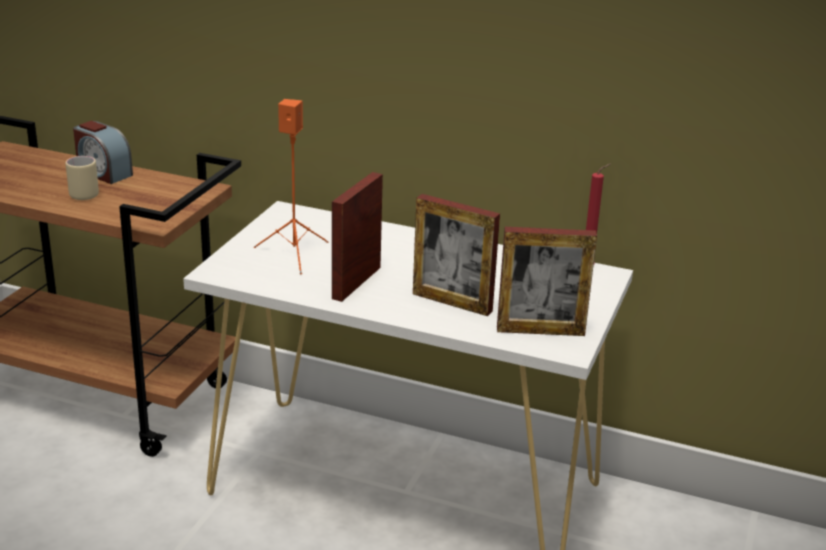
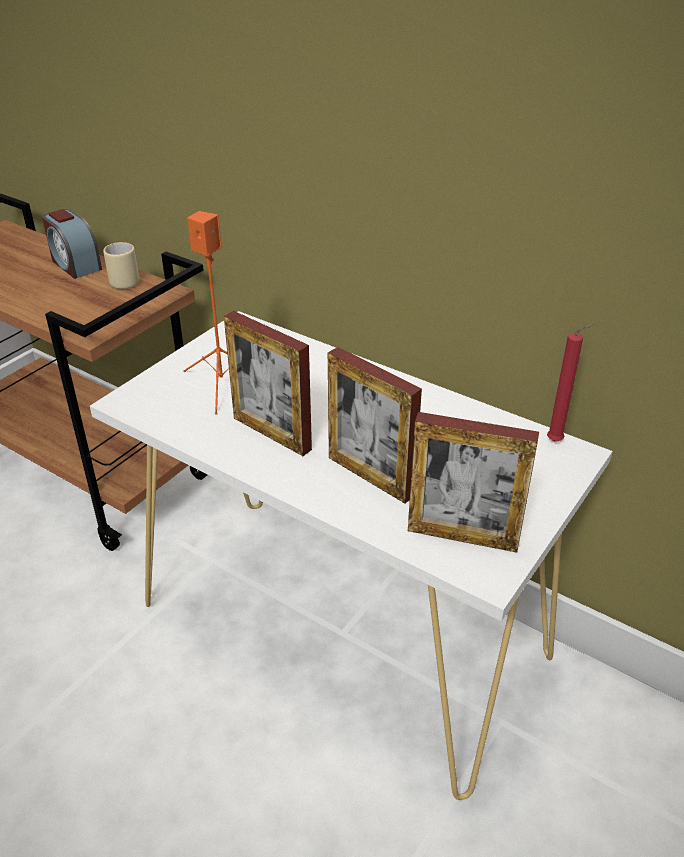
camera: 15 degrees right, 10 degrees up
(82, 193) = (40, 288): beige mug -> beige mug (124, 281)
(356, 283) = (272, 433): picture frame -> picture frame turned 90 degrees counterclockwise

